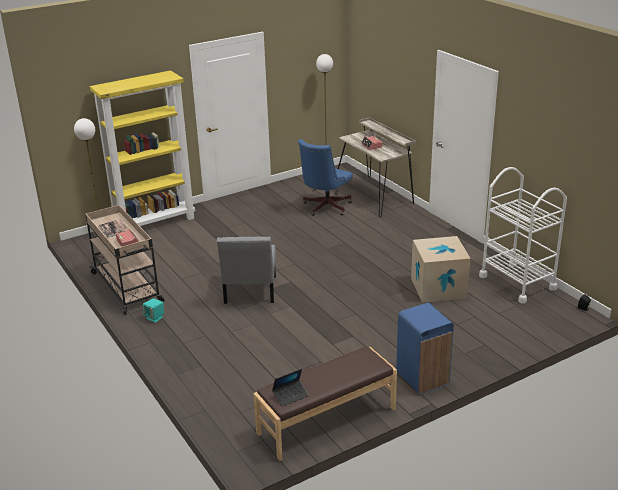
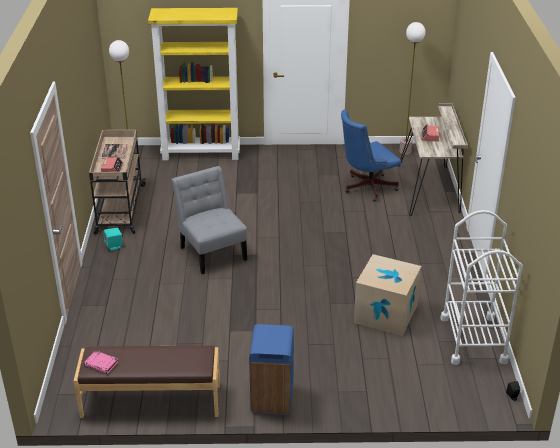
camera: 30 degrees right, 5 degrees up
(250, 292) = (212, 251): grey chair -> grey chair turned 120 degrees clockwise
(290, 396) = (102, 364): laptop -> pink book

